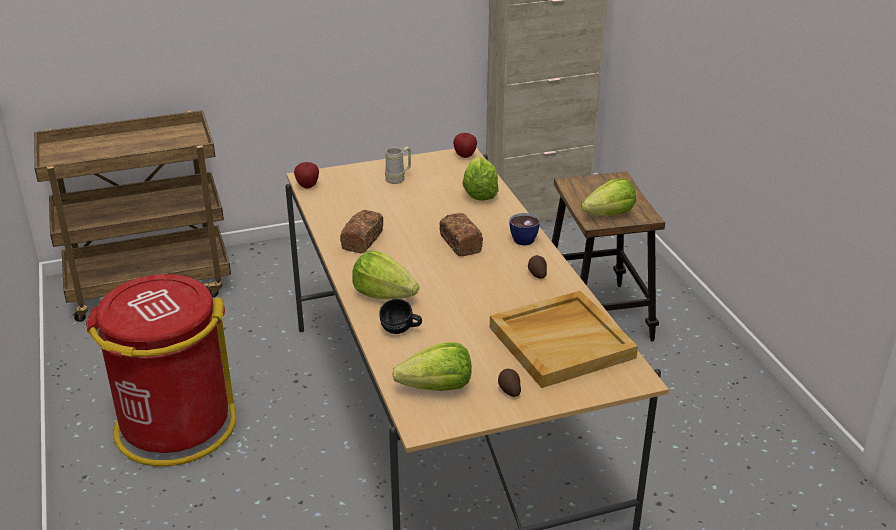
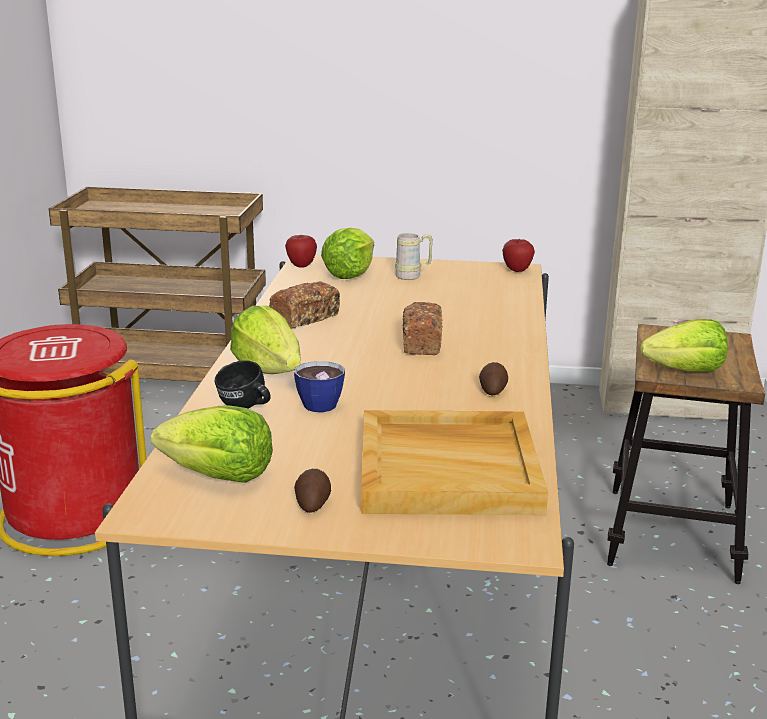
camera: 25 degrees right, 10 degrees down
(480, 193) = (500, 303): lettuce -> lettuce (350, 274)
(521, 238) = (509, 352): cup -> cup (321, 402)

